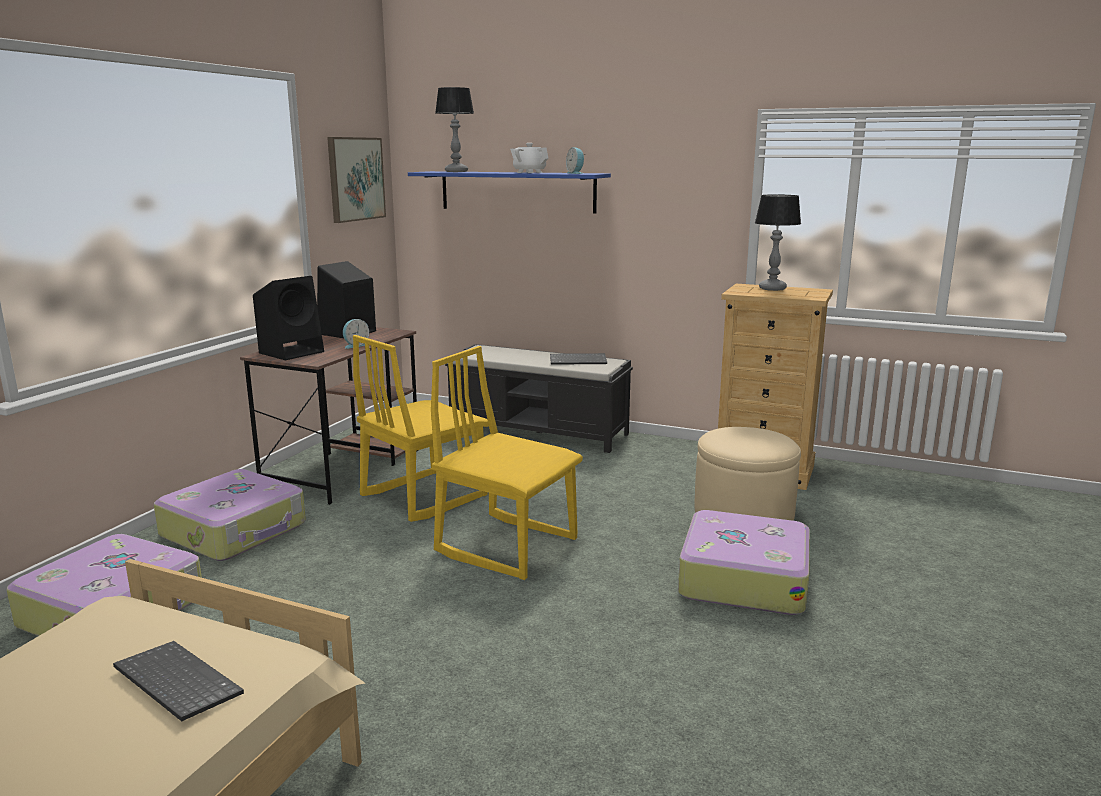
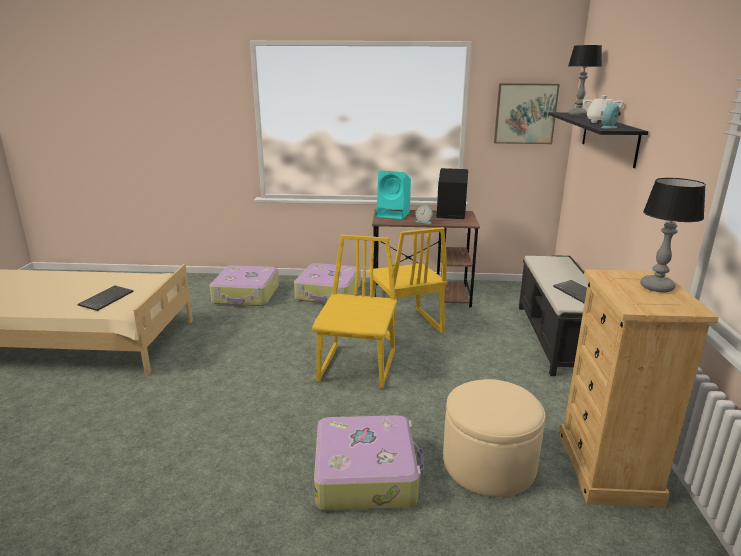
camera: 70 degrees right, 5 degrees up
(292, 352) = (394, 214): black speaker -> turquoise speaker
(423, 496) = (404, 325): yellow chair -> yellow chair turned 135 degrees counterclockwise
(517, 191) = (608, 137): blue shelf -> black shelf

